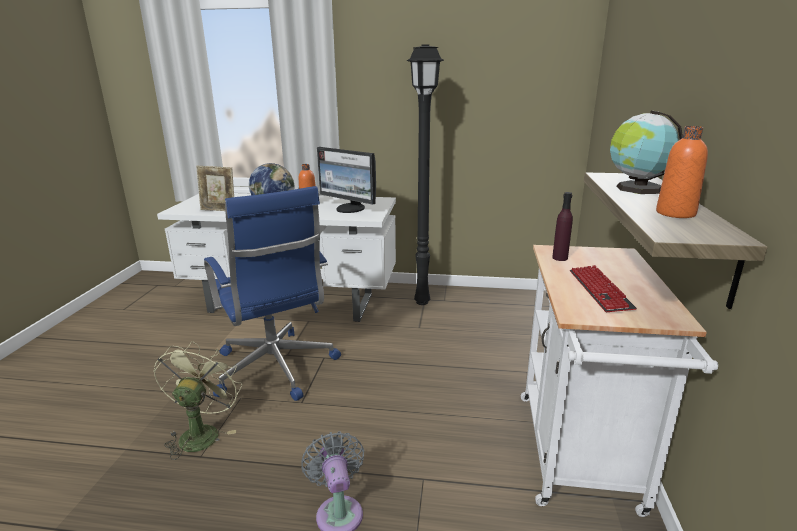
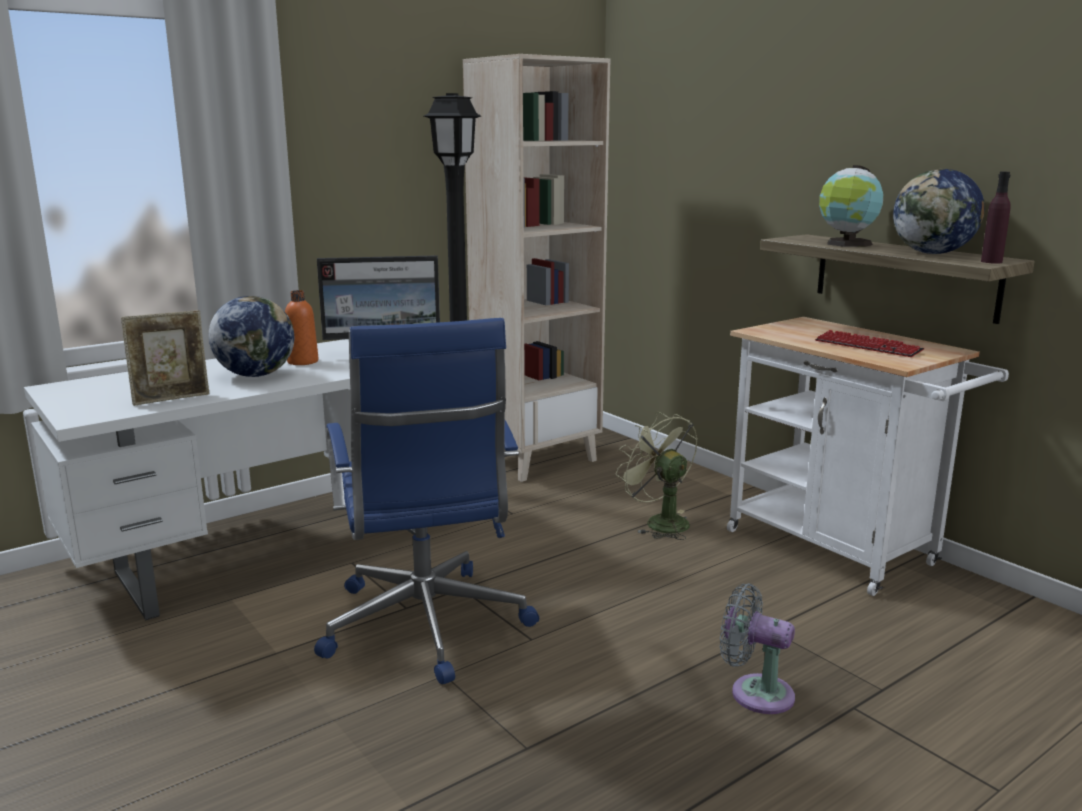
camera: 45 degrees left, 5 degrees down
(202, 432) = (475, 730): green fan -> green fan (659, 522)
(276, 369) = (425, 627): blue office chair -> blue office chair turned 60 degrees clockwise
(490, 300) = (536, 459): none -> beige bookcase
(560, 258) = (780, 334): purple bottle -> purple bottle (991, 262)
(675, 213) = (933, 253): orange bottle -> globe

